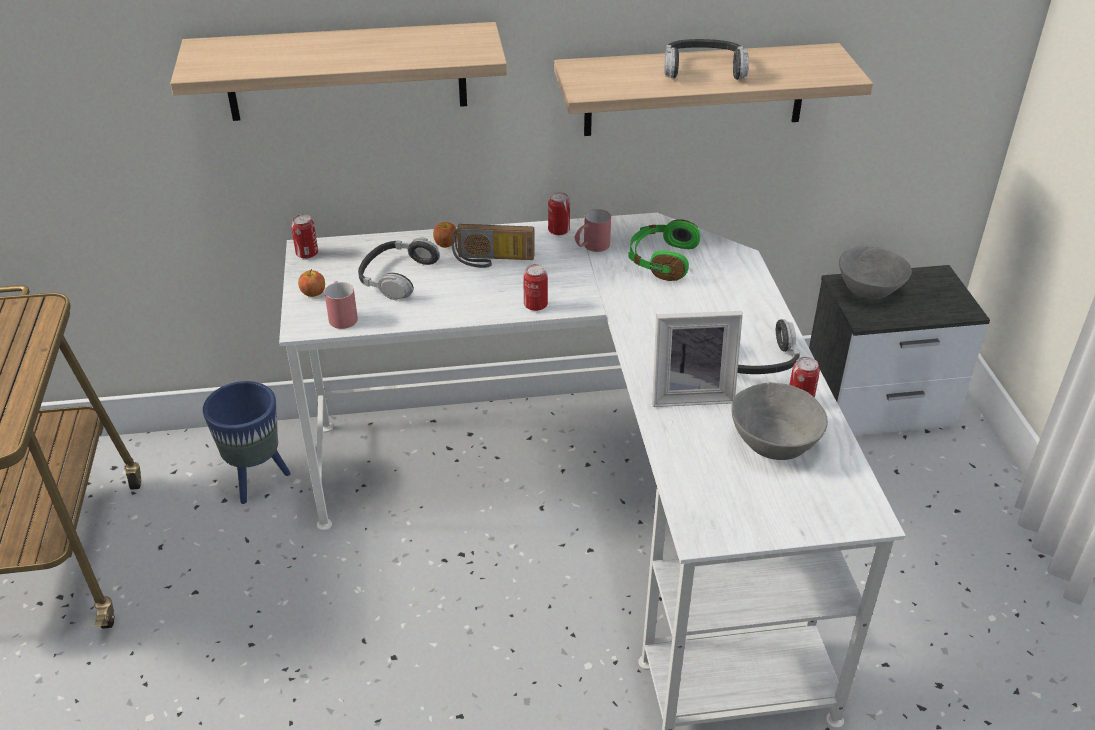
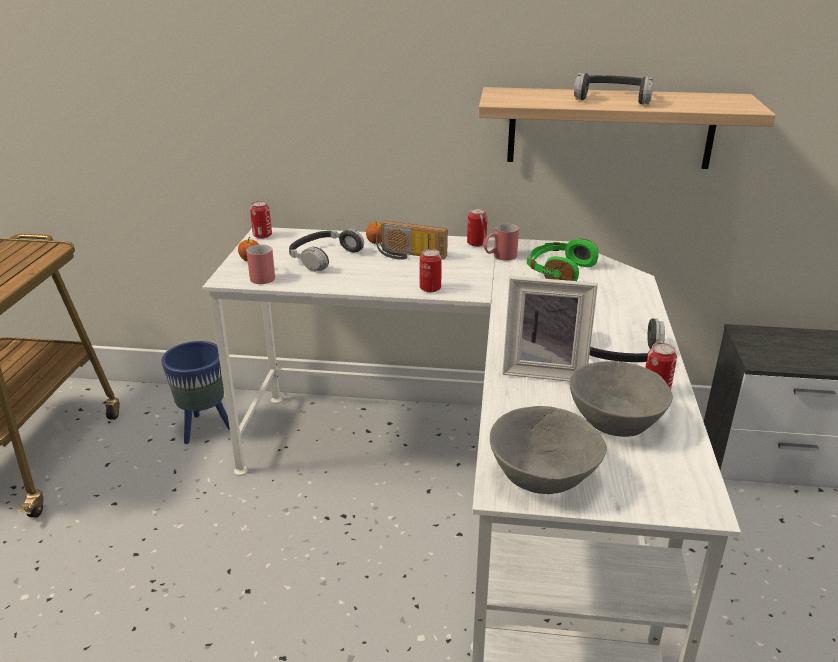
camera: 15 degrees right, 10 degrees down
(346, 72) = (308, 82): shelf -> none
(869, 290) = (769, 340): grey bowl -> grey bowl (542, 478)

